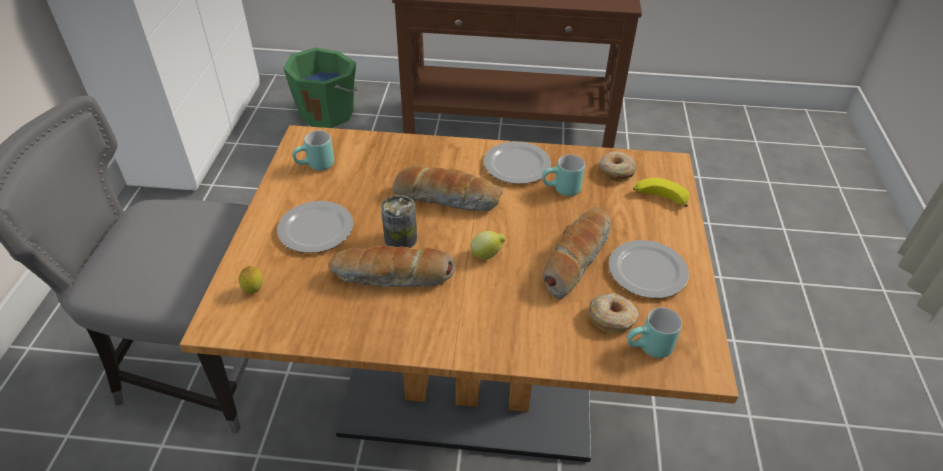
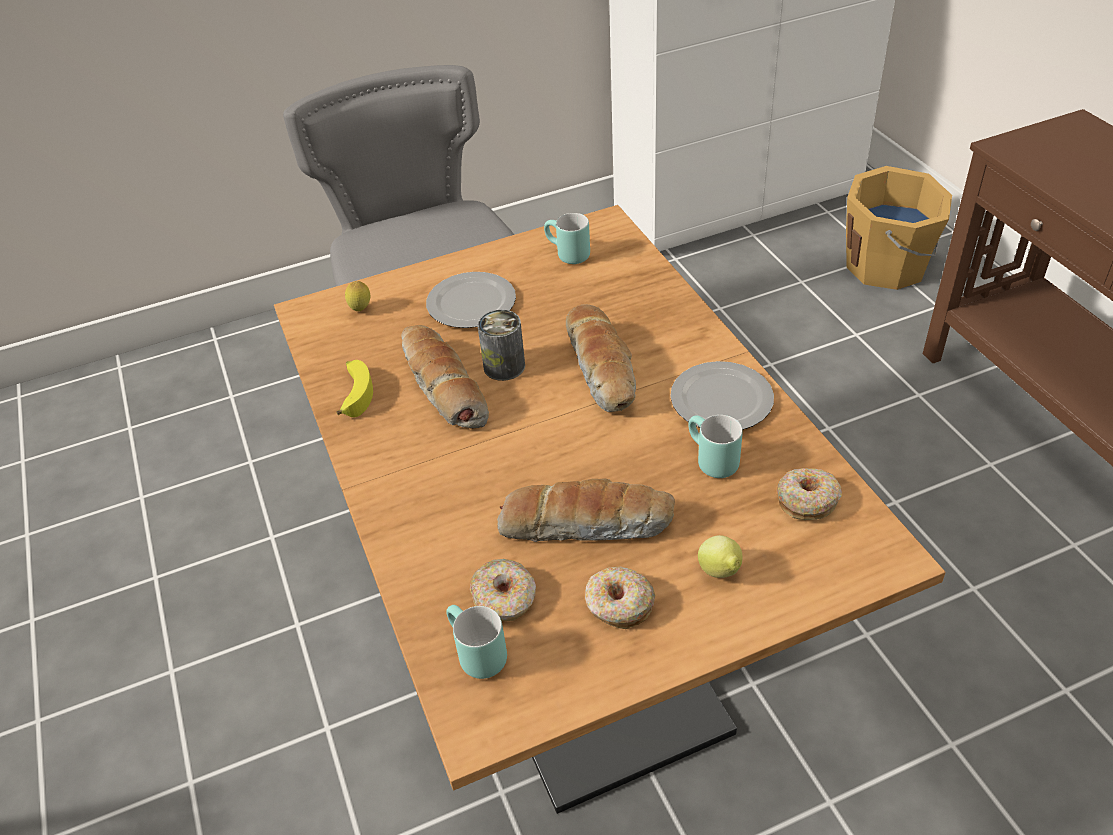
camera: 65 degrees right, 0 degrees up
(328, 112) = (887, 266): green bucket -> orange bucket
(487, 255) = (531, 444): lemon -> lemon (720, 572)
(646, 271) = (618, 604): plate -> donut
(659, 198) = (790, 569): banana -> banana (354, 393)

